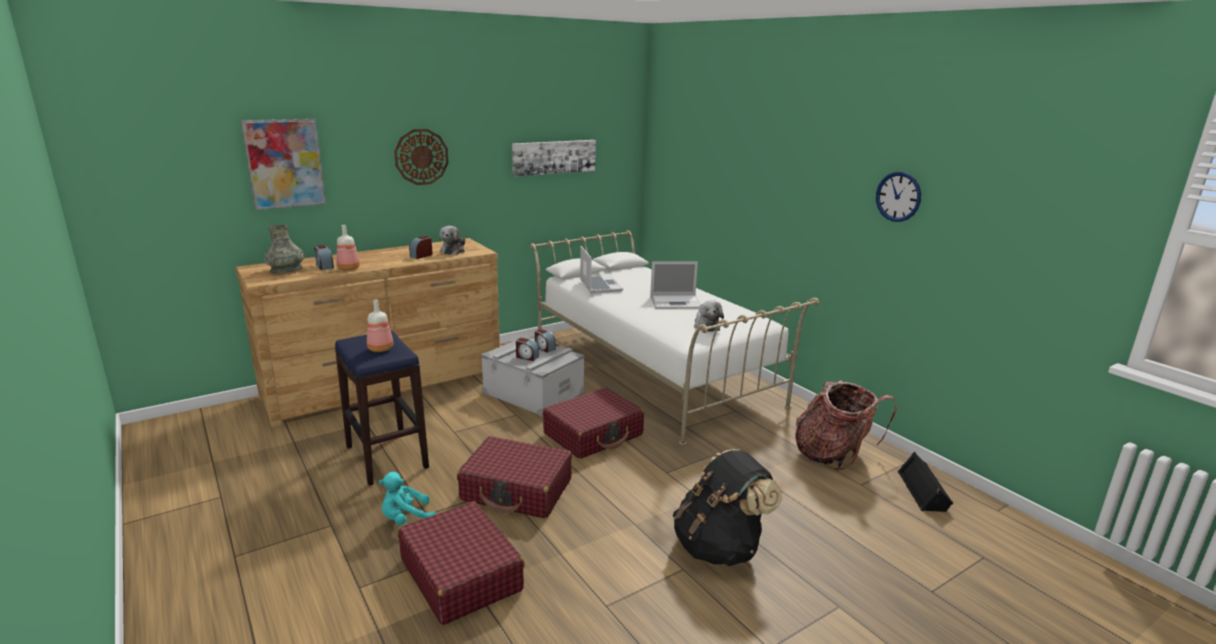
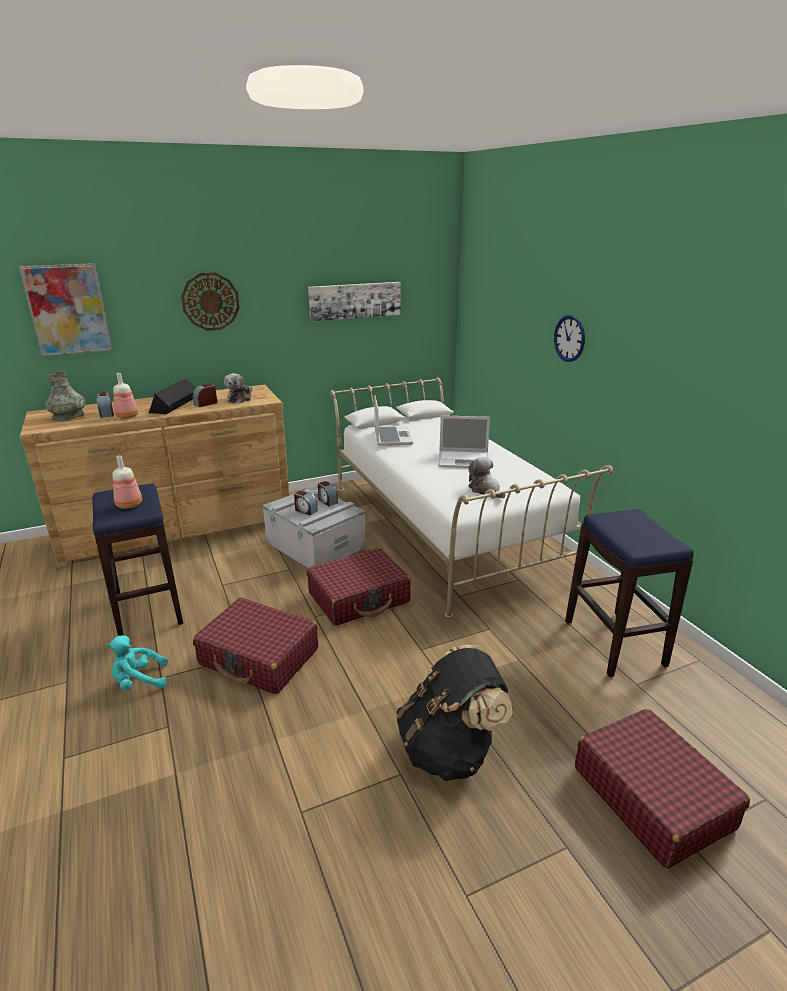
camera: 10 degrees right, 5 degrees up
(461, 574) = (167, 753): red suitcase -> red suitcase (651, 796)
(706, 325) = (485, 490): plush toy -> plush toy turned 150 degrees clockwise
(833, 455) = (614, 643): backpack -> stool
(898, 196) = (709, 353): wall clock -> wall clock (569, 338)
(924, 491) = (711, 699): black speaker -> black speaker (175, 405)

